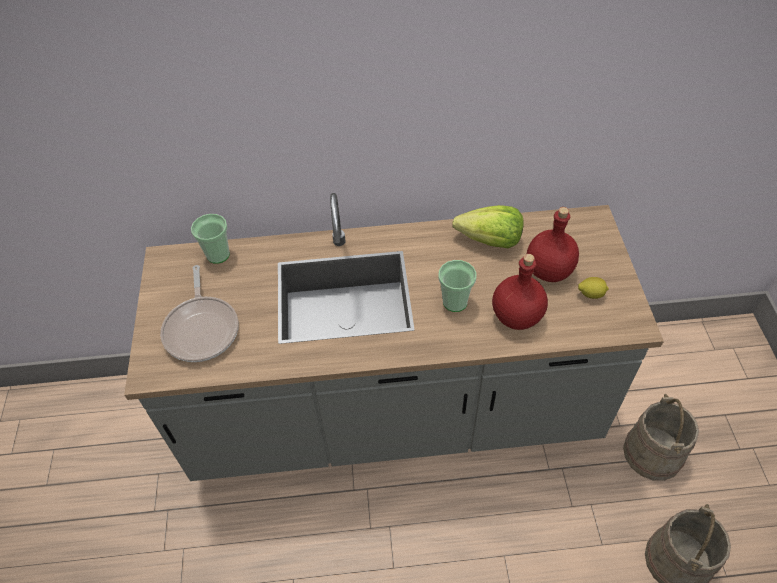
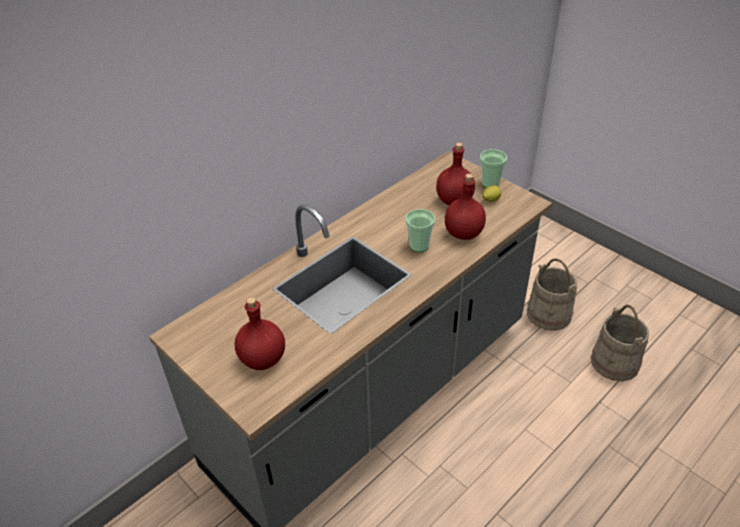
camera: 40 degrees left, 10 degrees down
(202, 328) = (262, 358): frying pan -> red bottle
(218, 255) = (218, 308): cup -> cup (490, 183)
(490, 241) = (402, 202): lettuce -> none

